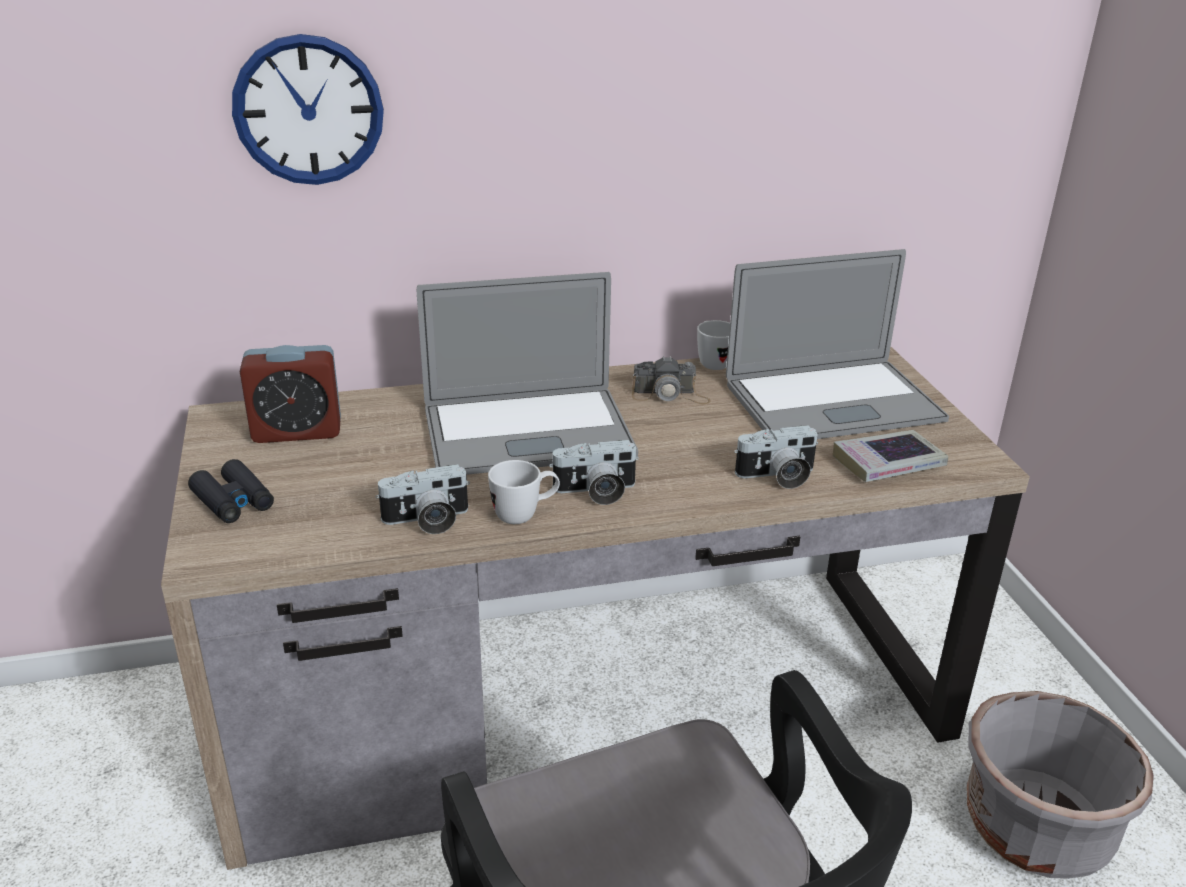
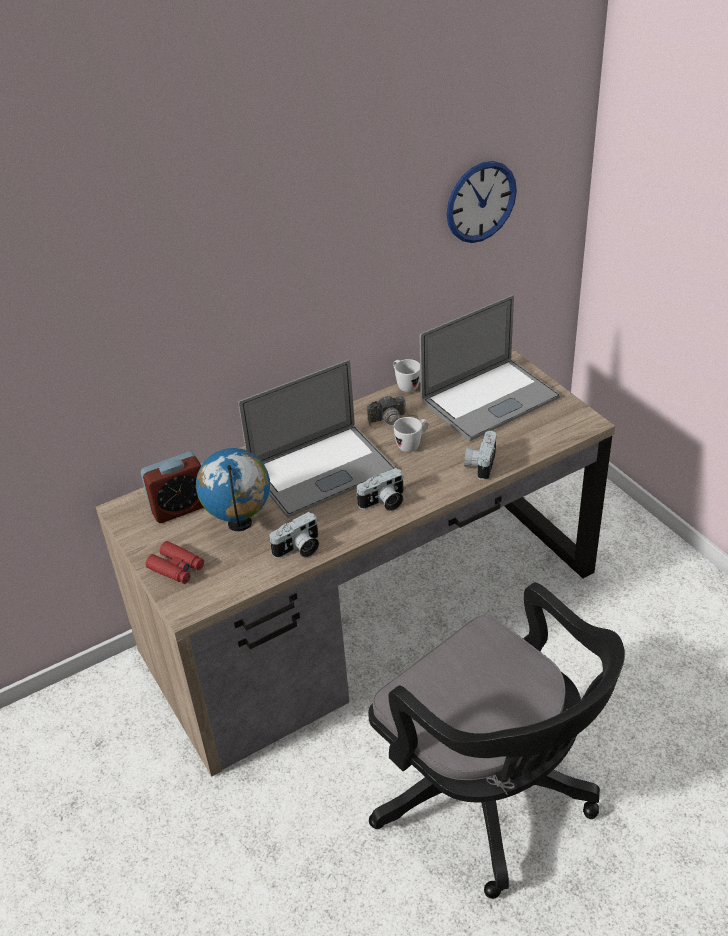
camera: 15 degrees left, 10 degrees up
(233, 501) = (176, 568): black binoculars -> red binoculars
(308, 111) = (149, 311): wall clock -> wall clock (481, 202)
(365, 469) = (240, 524): none -> globe
(525, 515) = (352, 529): white mug -> white mug (412, 445)
(777, 477) = (480, 464): camera -> camera turned 135 degrees clockwise
(888, 463) = (537, 437): book -> none
(1035, 829) = (648, 614): grey planter -> none

